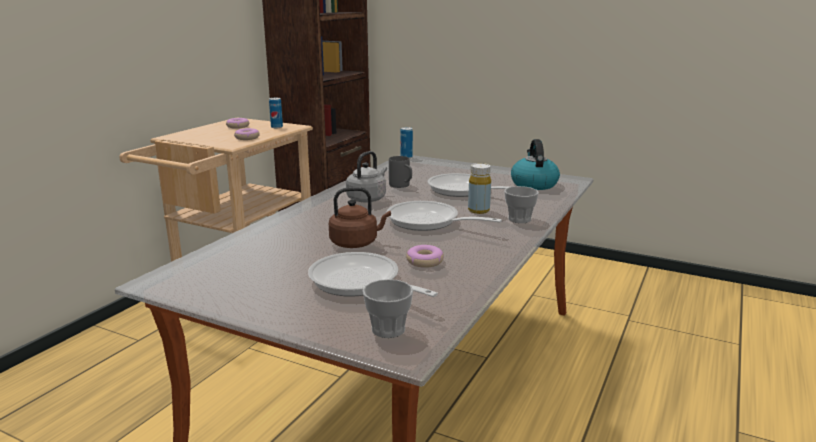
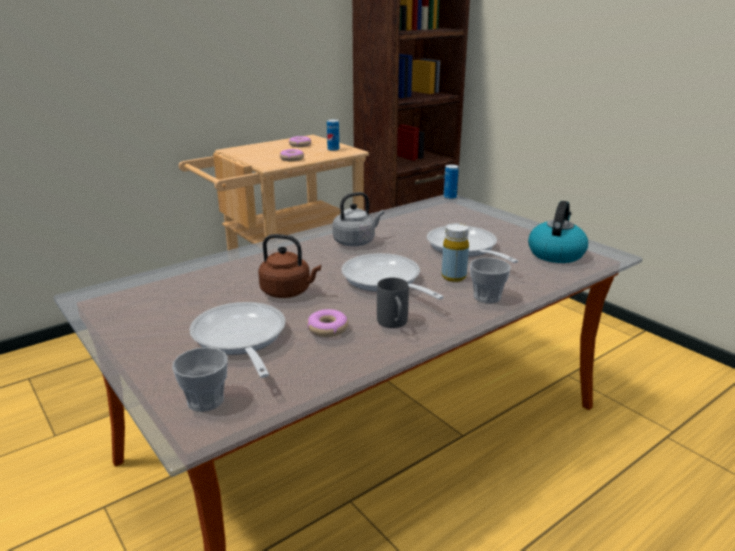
camera: 25 degrees right, 5 degrees up
(402, 186) = (406, 232): grey mug -> grey mug (394, 324)

